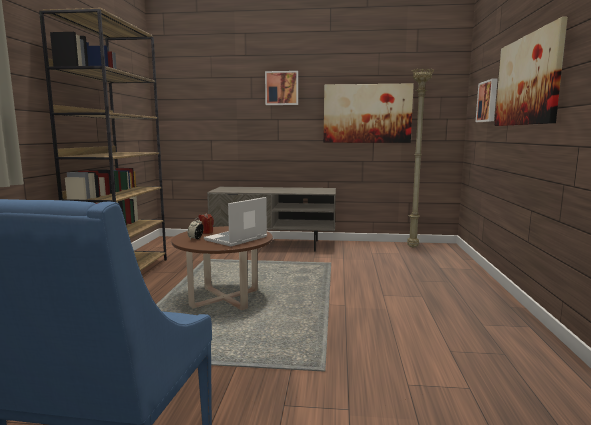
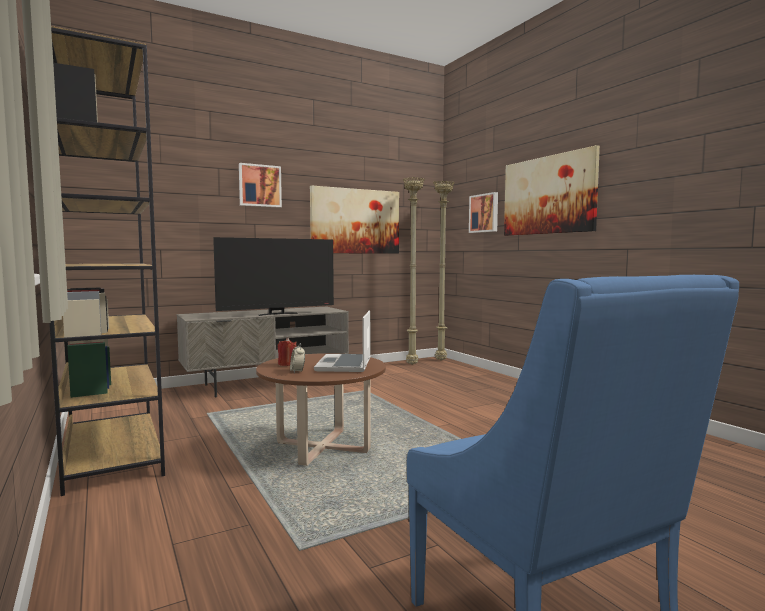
camera: 35 degrees left, 5 degrees down
(276, 192) = (277, 314): none -> television
(448, 248) = (441, 360): none -> beige floor lamp

